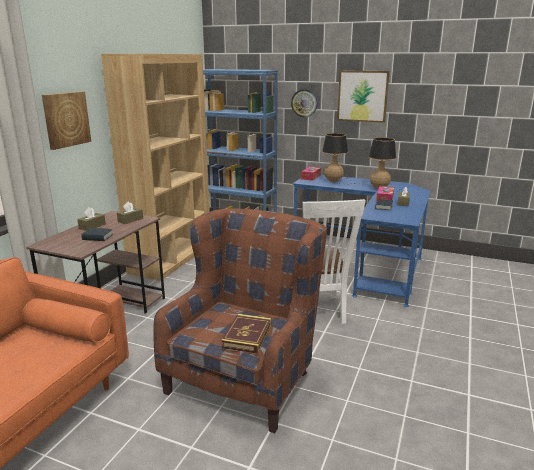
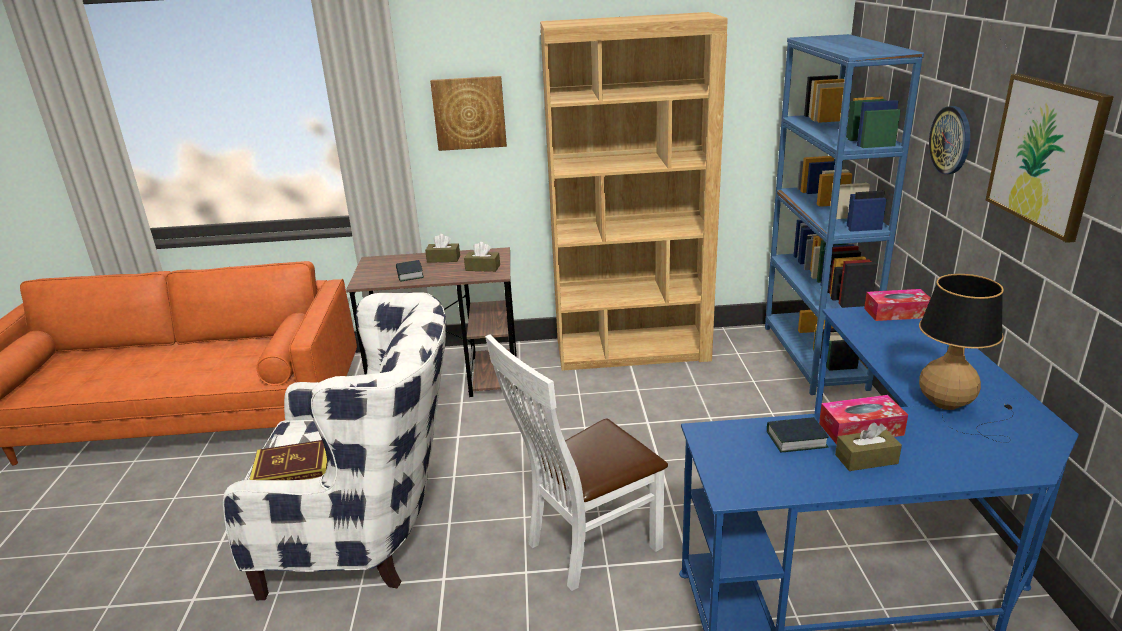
camera: 65 degrees right, 5 degrees up
(247, 375) = (369, 532): brown armchair -> white armchair
(336, 181) = (913, 345): table lamp -> none

